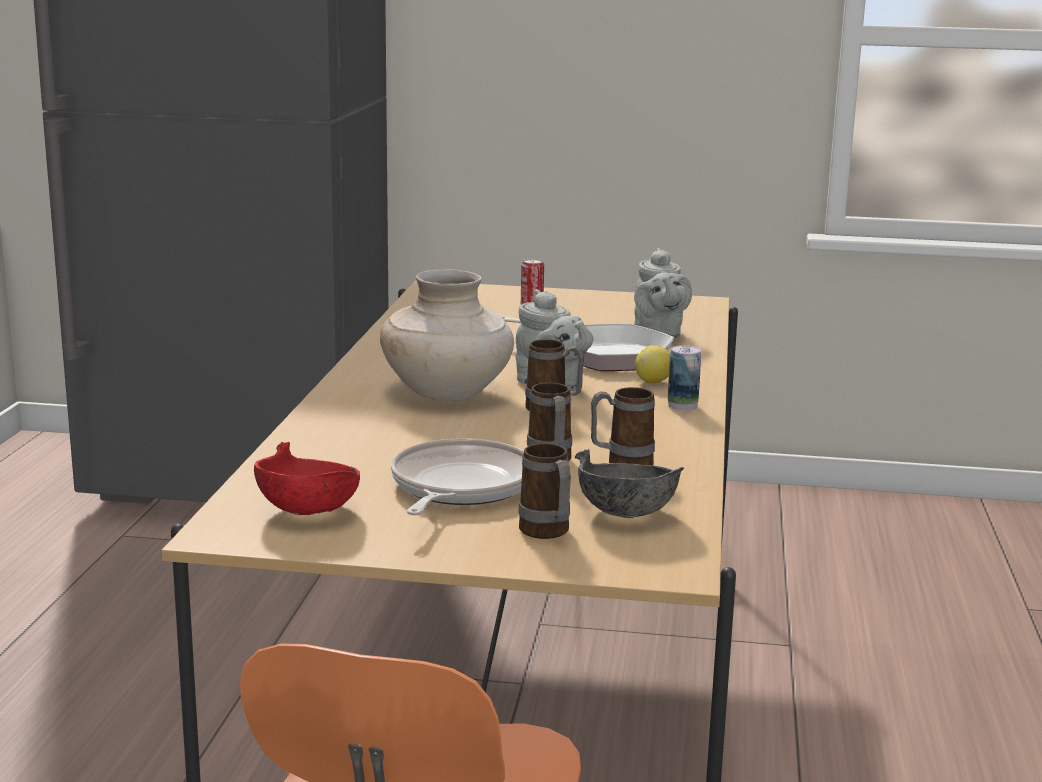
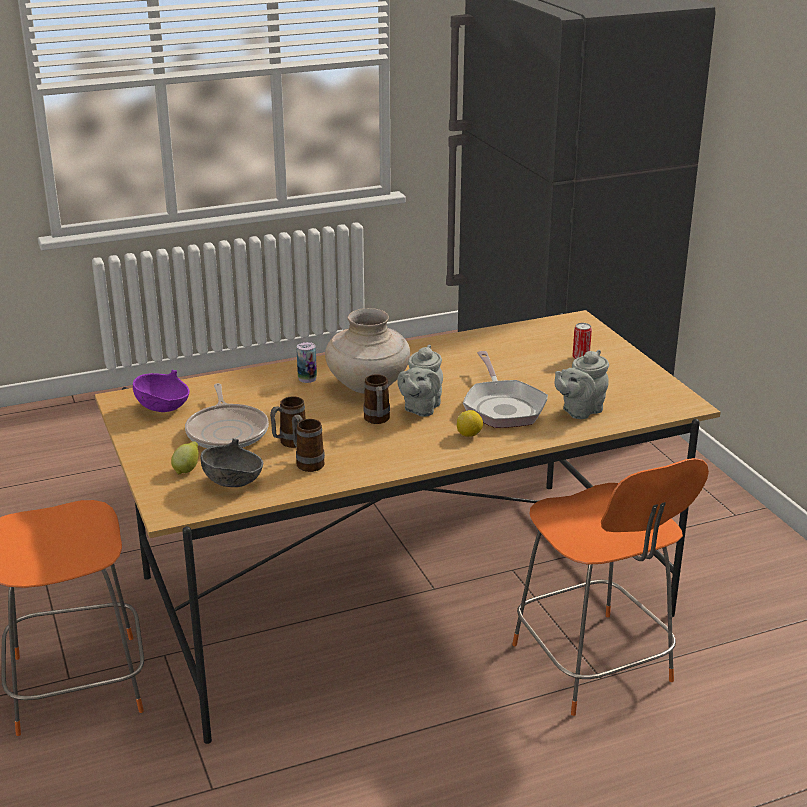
camera: 60 degrees right, 10 degrees up
(310, 511) = (163, 408): red bowl -> purple bowl
(459, 487) = (227, 431): frying pan -> frying pan turned 90 degrees clockwise
(548, 534) = (187, 469): mug -> lemon
(682, 406) = (433, 455): can -> can (307, 378)
(767, 641) = (594, 666): none -> orange chair

